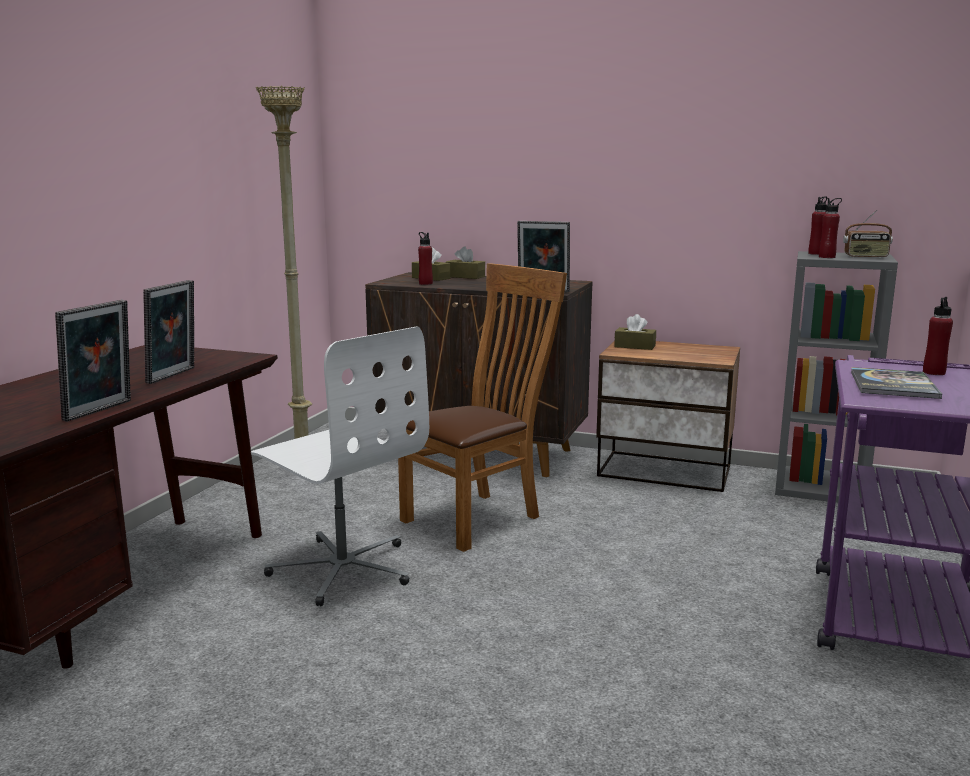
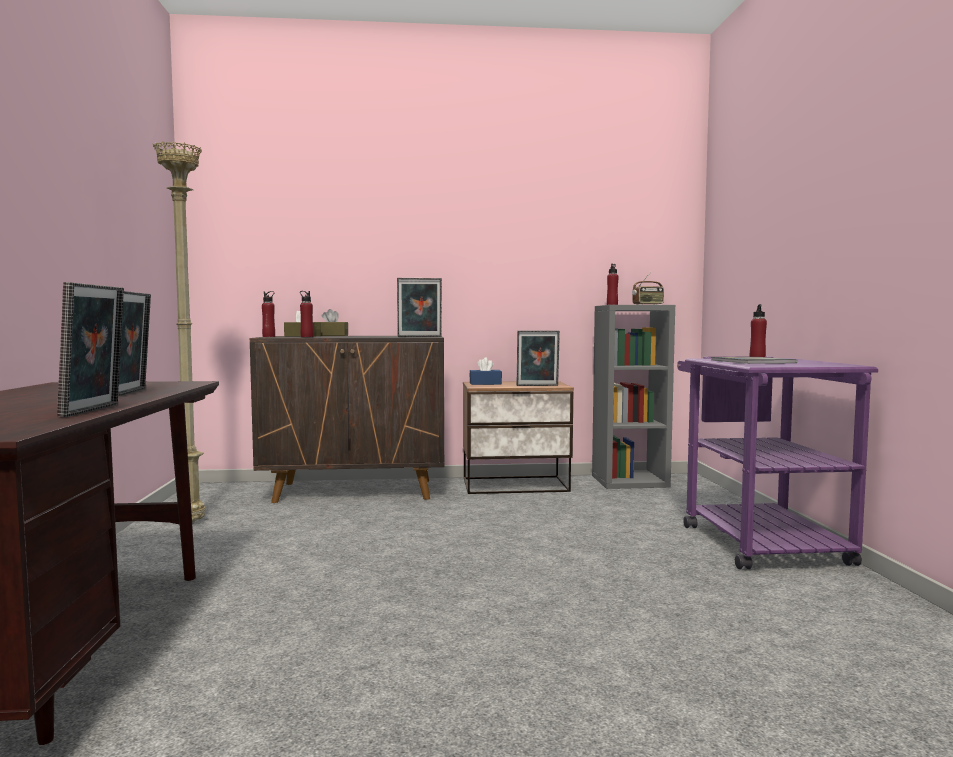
camera: 25 degrees left, 10 degrees down
(343, 568) = (310, 588): white office chair -> none
(478, 517) = (400, 532): brown chair -> none
(634, 346) = (485, 383): brown tissue box -> blue tissue box
(691, 357) = (537, 386): none -> picture frame
(827, 257) = (625, 304): red bottle -> red bottle (269, 336)

